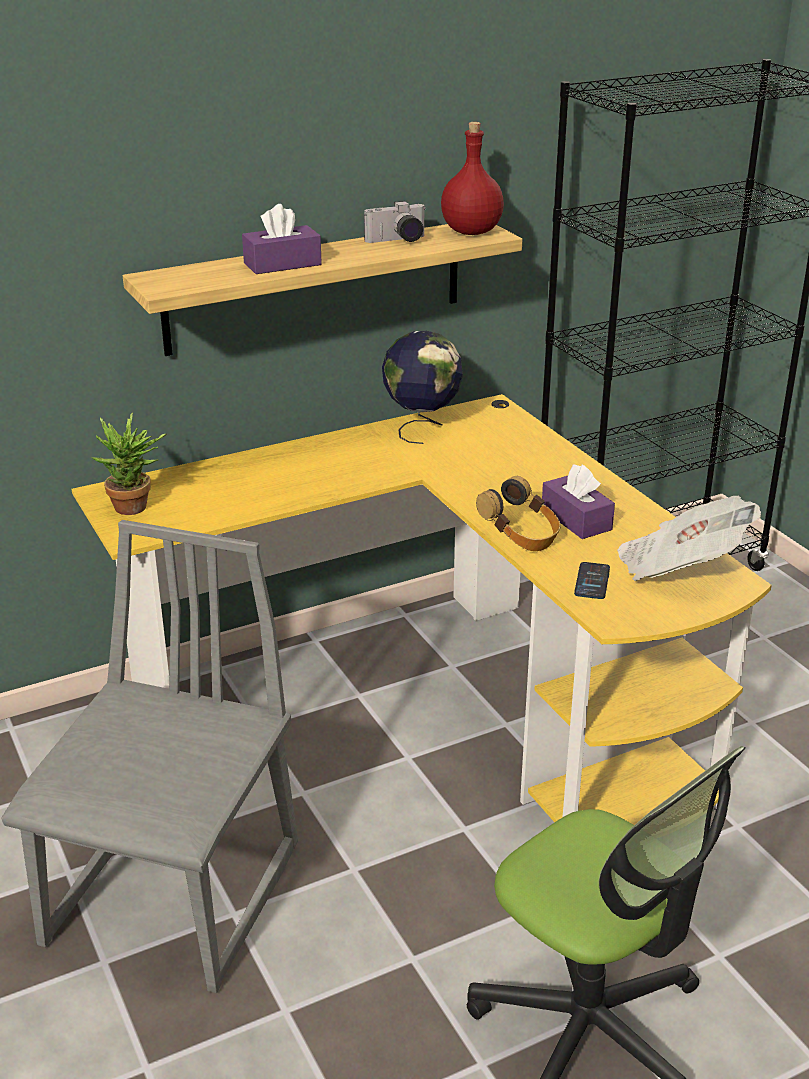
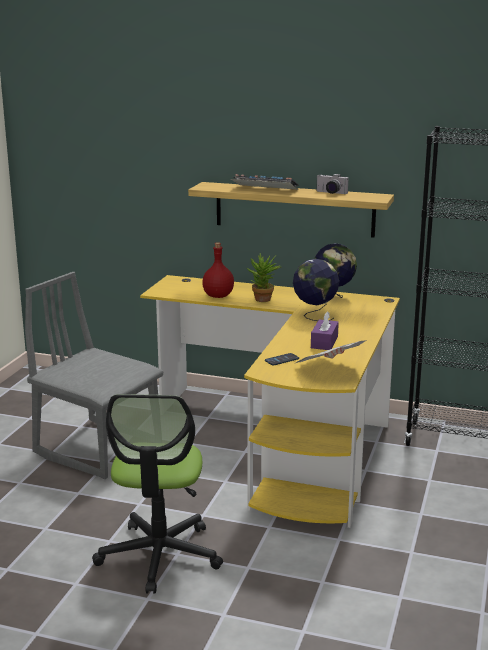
camera: 45 degrees right, 10 degrees down
(135, 509) = (173, 286): potted plant -> potted plant (263, 300)
(176, 895) = (99, 448): grey chair -> grey chair turned 120 degrees counterclockwise
(282, 264) = (263, 190): purple tissue box -> keyboard
(466, 474) = (314, 315): none -> globe
(471, 232) = (370, 197): red bottle -> red bottle (218, 296)
(521, 537) = (288, 339): headphones -> none

